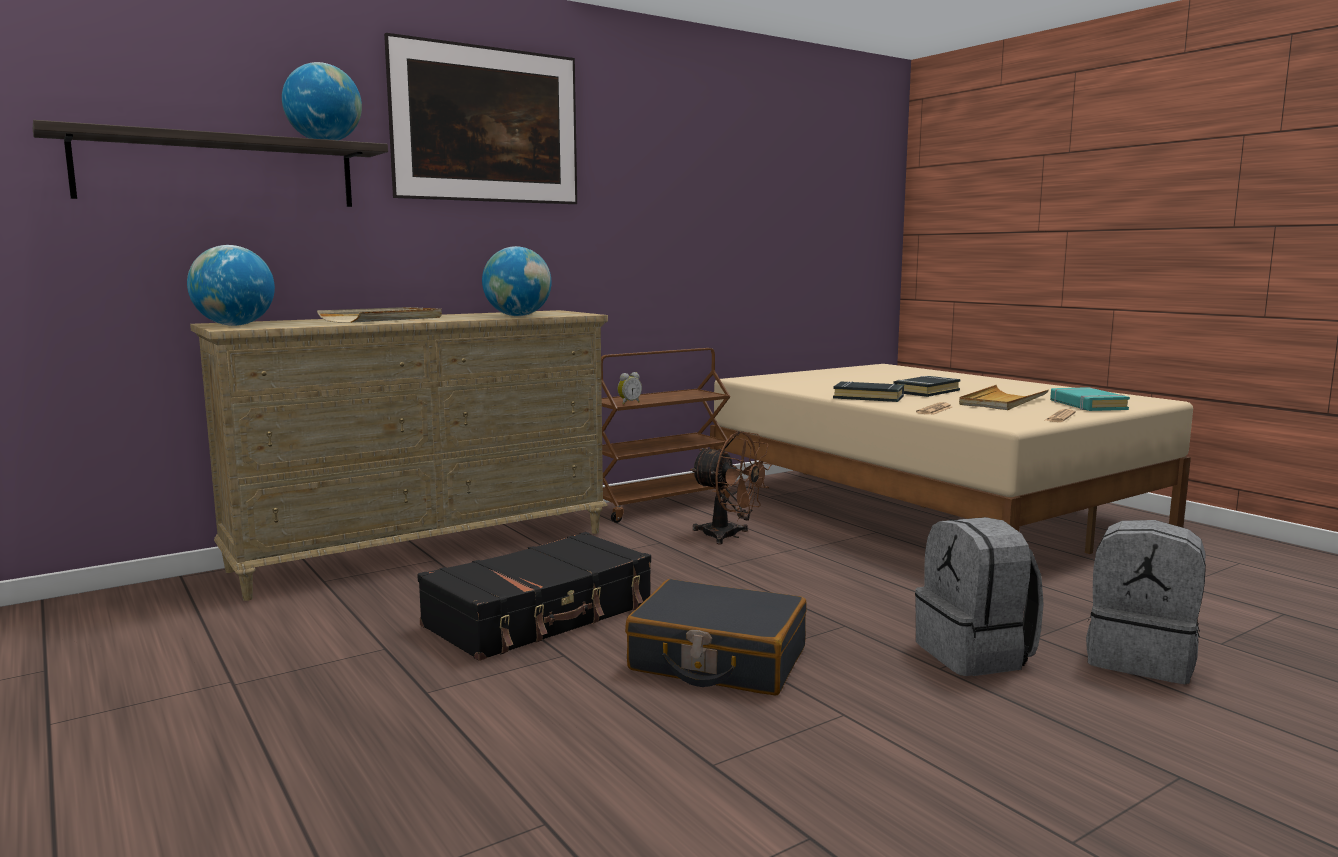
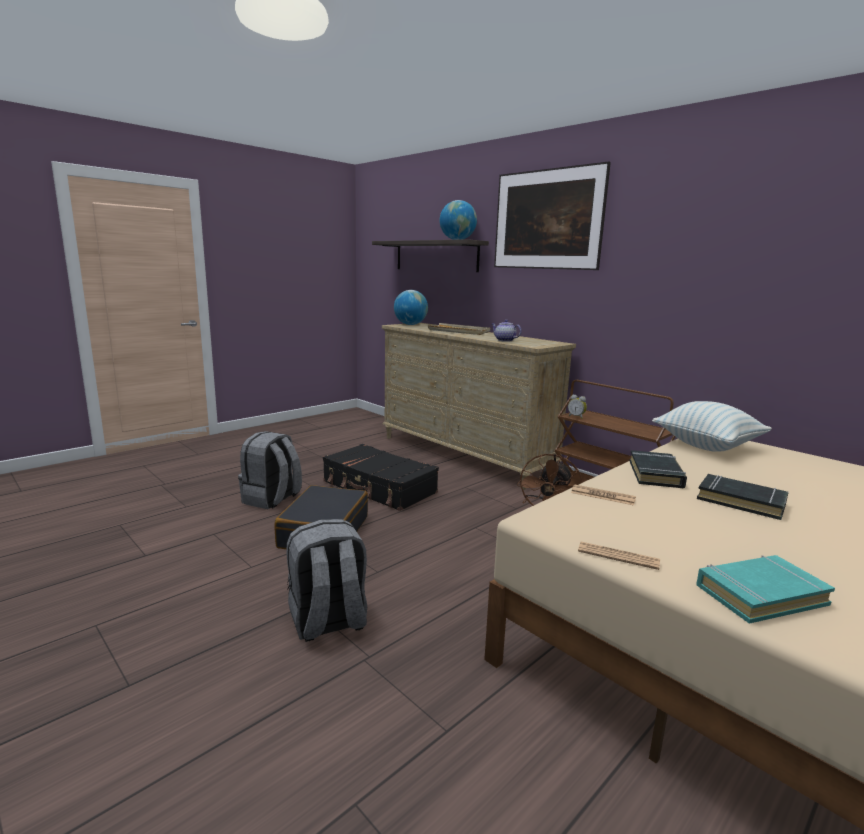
camera: 80 degrees right, 5 degrees up
(518, 316) = (504, 340): globe -> teapot
(779, 382) = (707, 446): none -> pillow
(1002, 402) = (712, 536): beige tray -> none
(1141, 659) = (315, 718): grey backpack -> grey backpack (272, 499)

